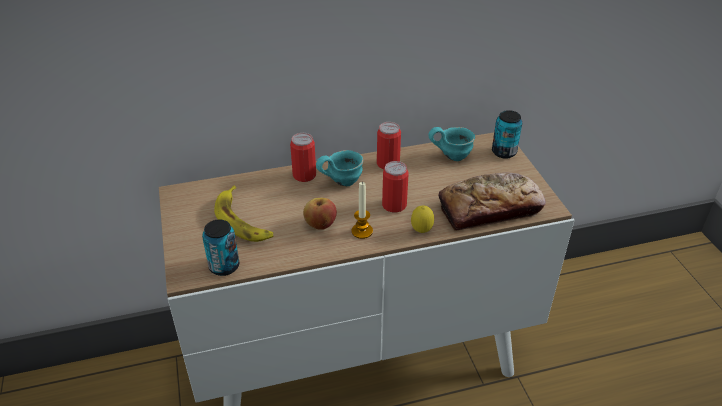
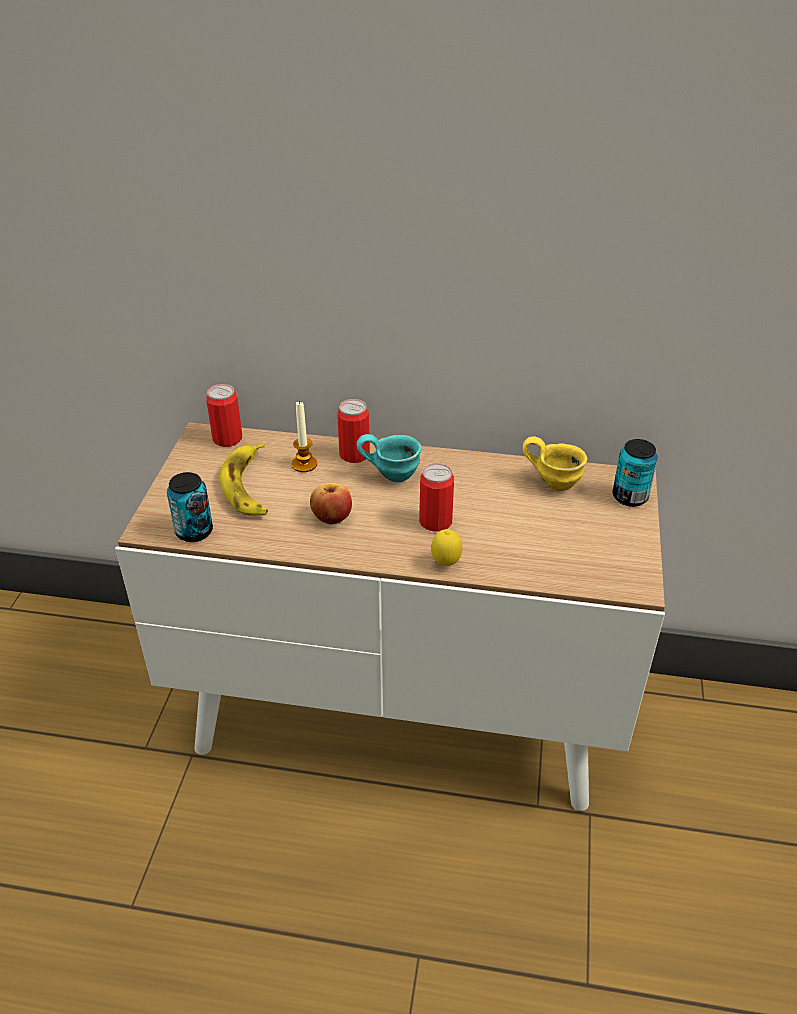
camera: 25 degrees right, 0 degrees up
(362, 231) = (374, 541): candle -> candle (304, 464)
(388, 164) = (465, 469): can -> can (227, 439)
(451, 156) = (554, 482): turquoise mug -> yellow mug
(489, 209) = (555, 563): bread -> none

